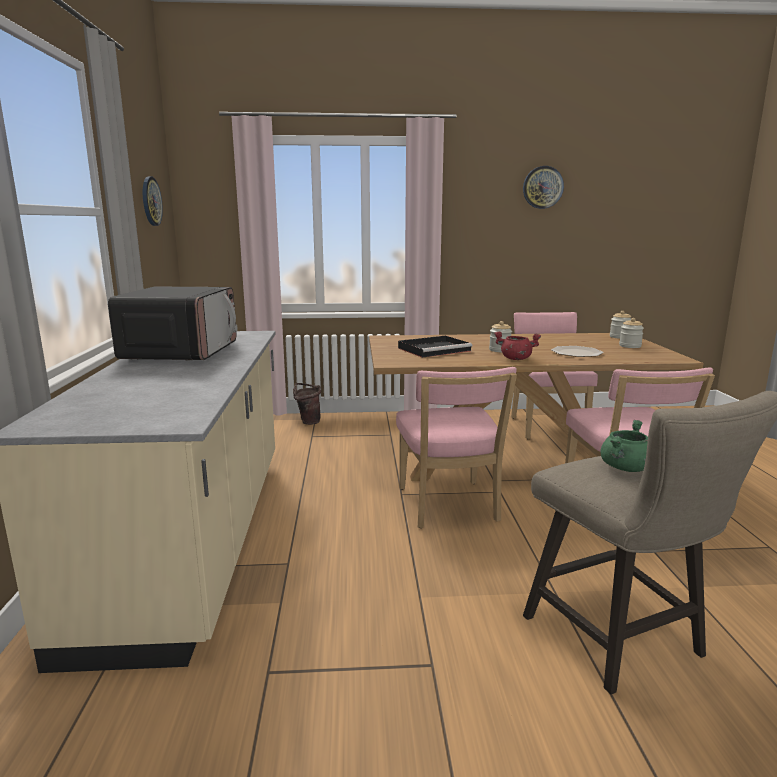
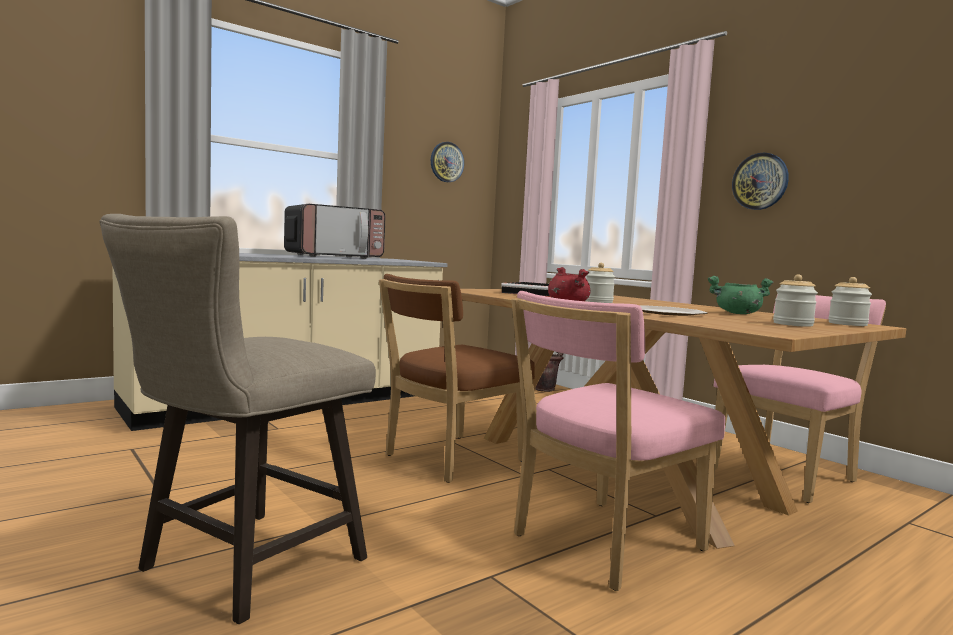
camera: 55 degrees right, 10 degrees down
(449, 507) = (449, 459): pink chair -> brown chair
(542, 187) = (863, 105): wall clock -> wall clock (760, 181)
(625, 468) = (266, 340): green cooking pot -> green cooking pot (737, 313)

